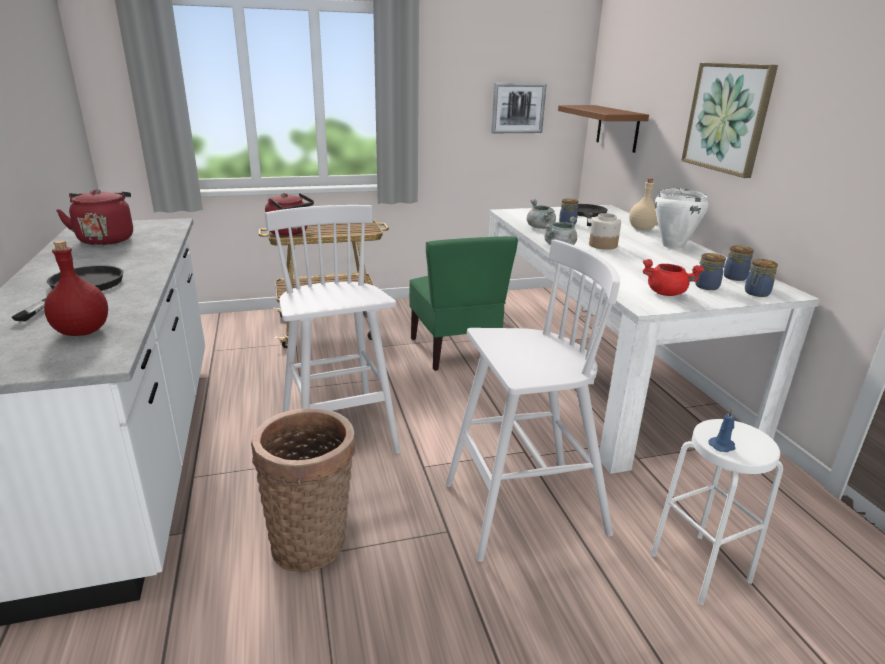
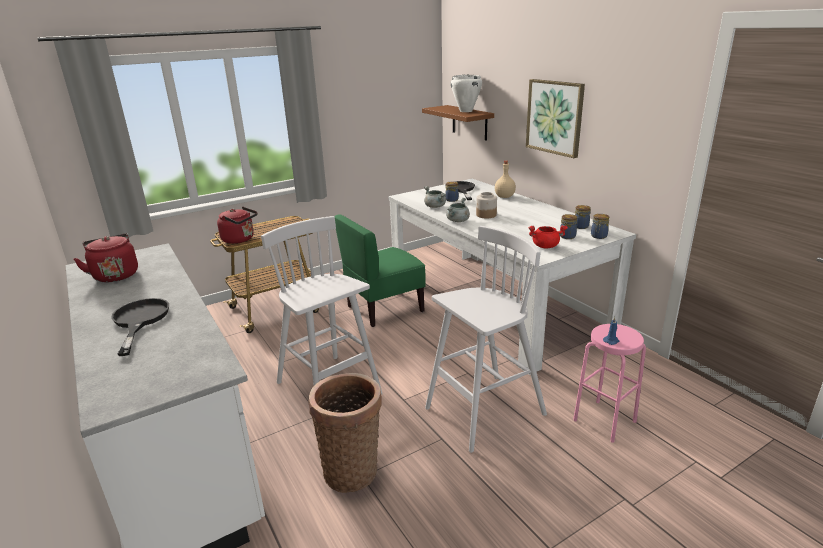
camera: 15 degrees left, 0 degrees up
(82, 332) = (181, 354): red bottle -> none
(455, 350) = (384, 309): green chair -> green chair turned 90 degrees clockwise
(518, 108) = (391, 113): picture -> none
(672, 246) = (531, 208): white cooking pot -> white cooking pot (465, 111)
(700, 568) = (604, 421): white stool -> pink stool

